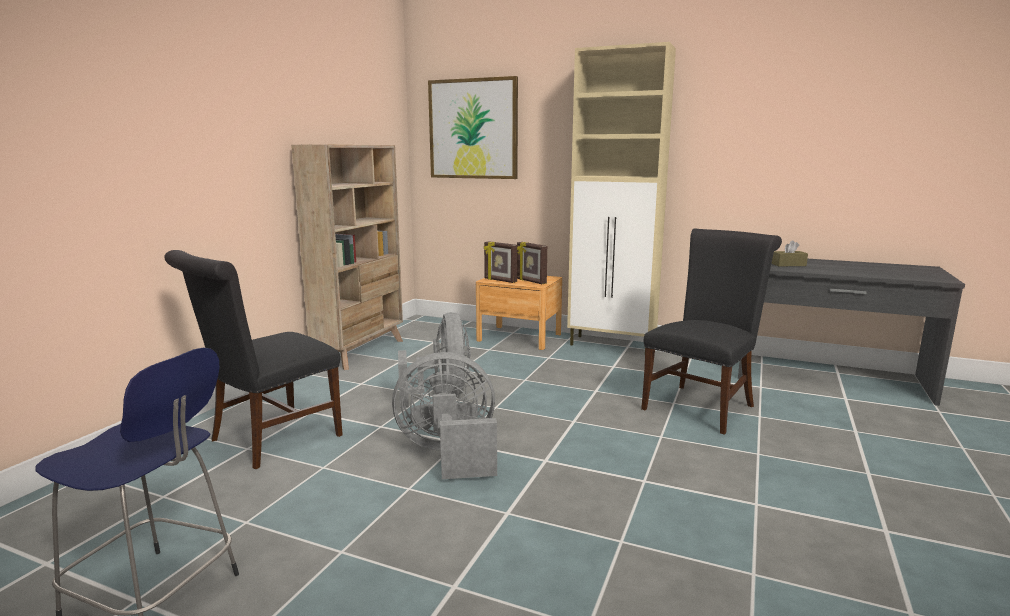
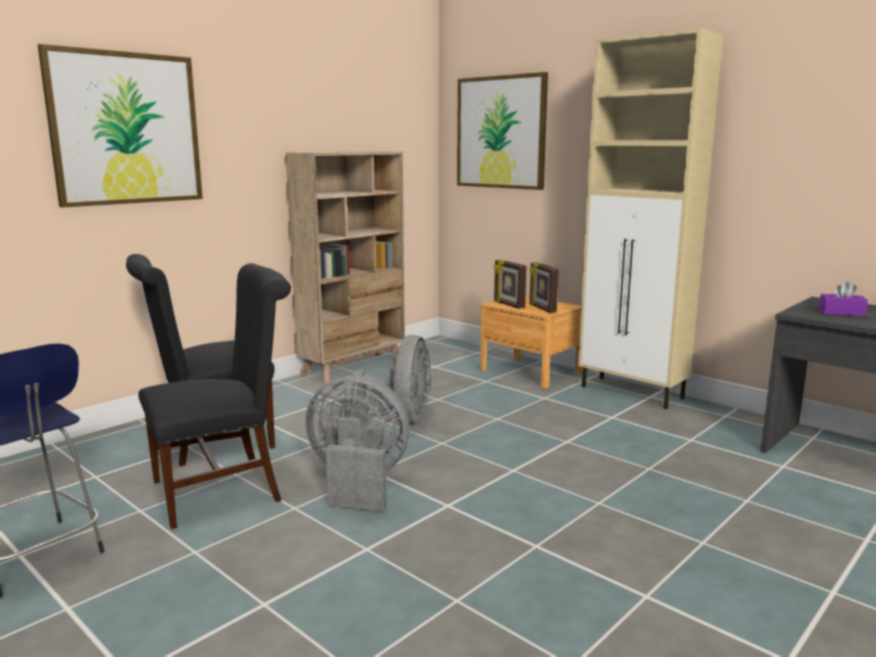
camera: 20 degrees right, 0 degrees up
(141, 115) = (126, 129): none -> picture
(702, 405) = (682, 476): black chair -> black chair (225, 489)
(788, 264) = (841, 312): brown tissue box -> purple tissue box

